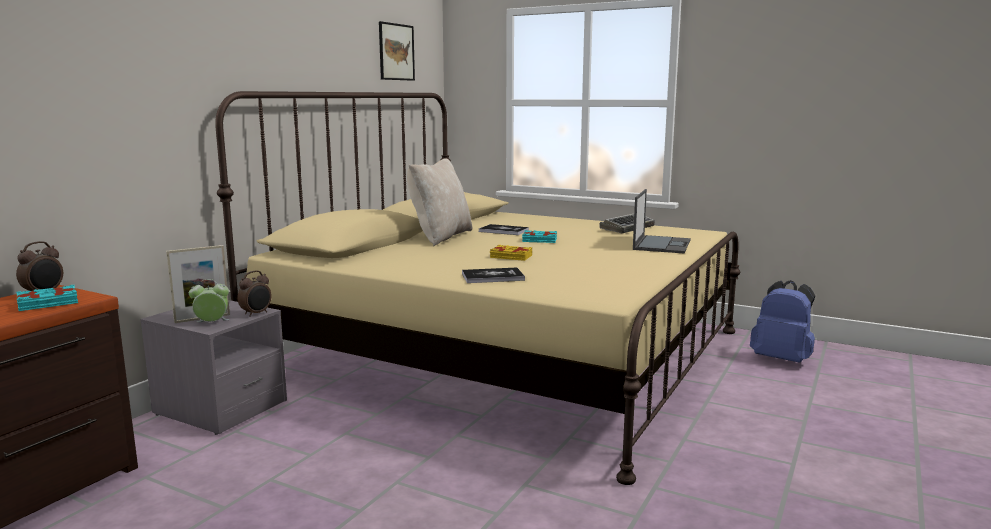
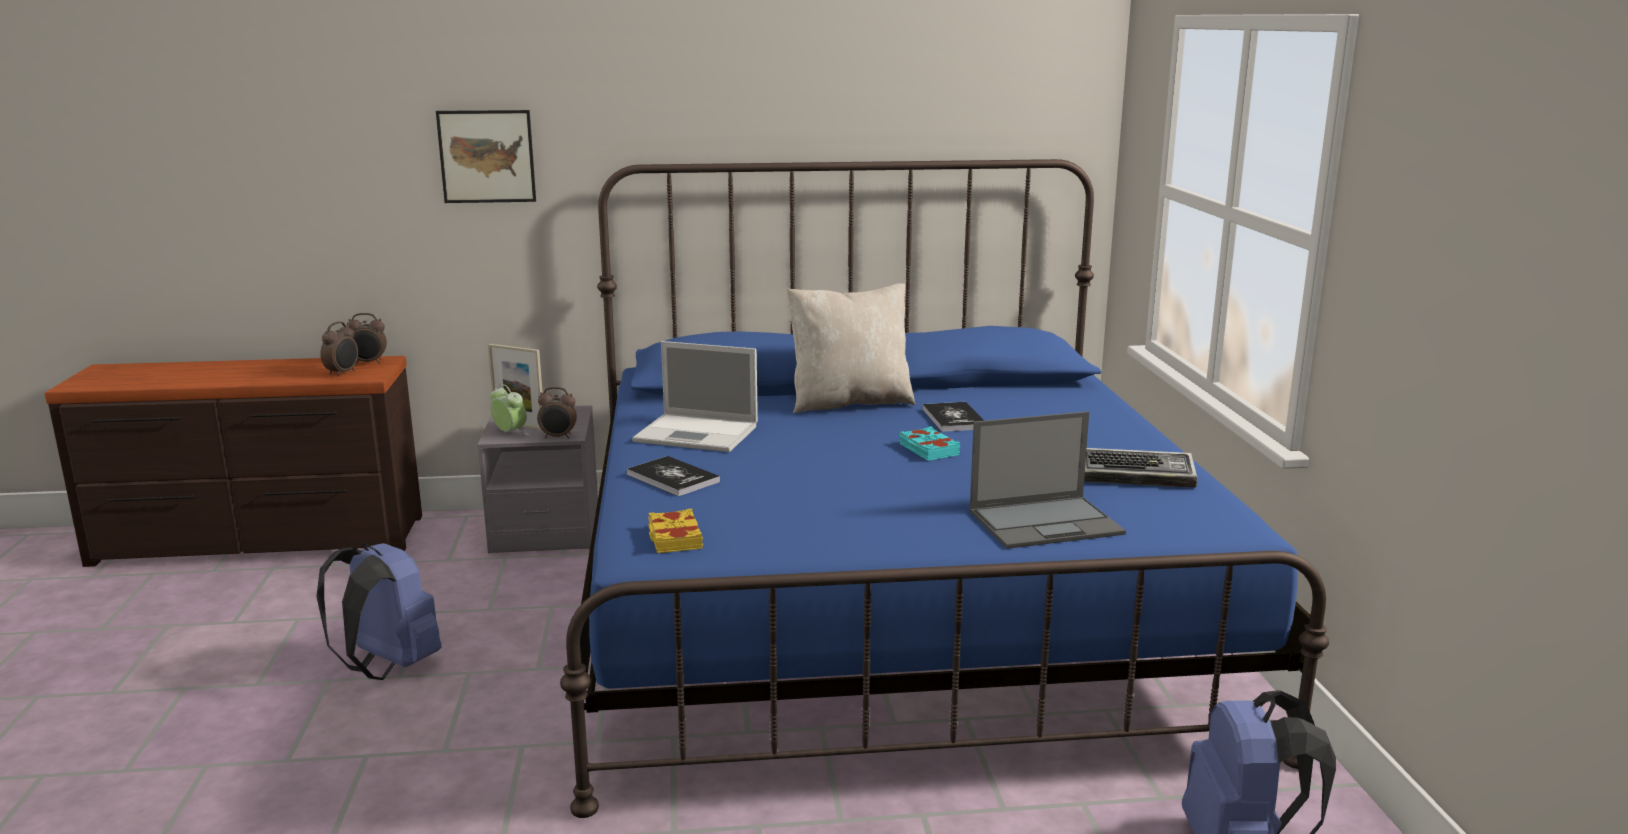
camera: 55 degrees right, 5 degrees up
(48, 303) = (343, 373): turquoise book -> alarm clock
(336, 512) = (388, 666): none -> blue backpack
(396, 52) = (983, 93): picture -> picture (487, 156)
(427, 263) = (698, 434): none -> laptop
(506, 354) = (887, 610): beige bed -> blue bed
(511, 257) = (796, 460): yellow book -> yellow book (674, 538)

